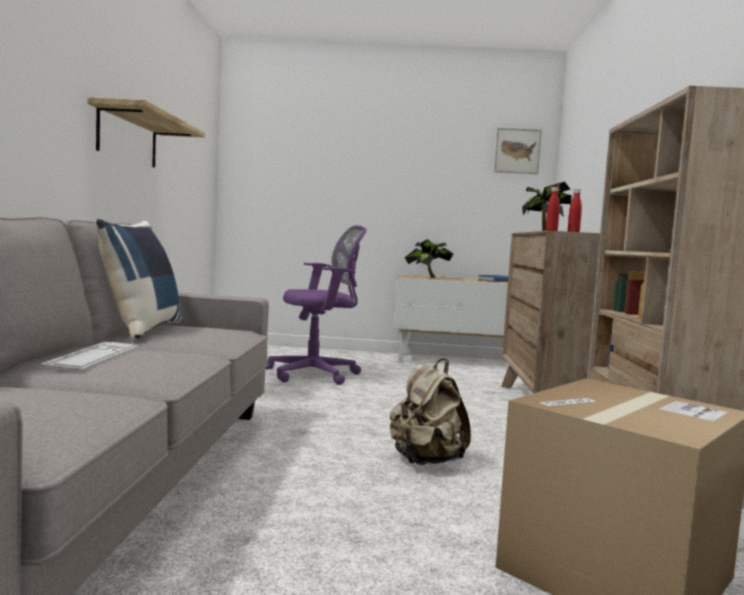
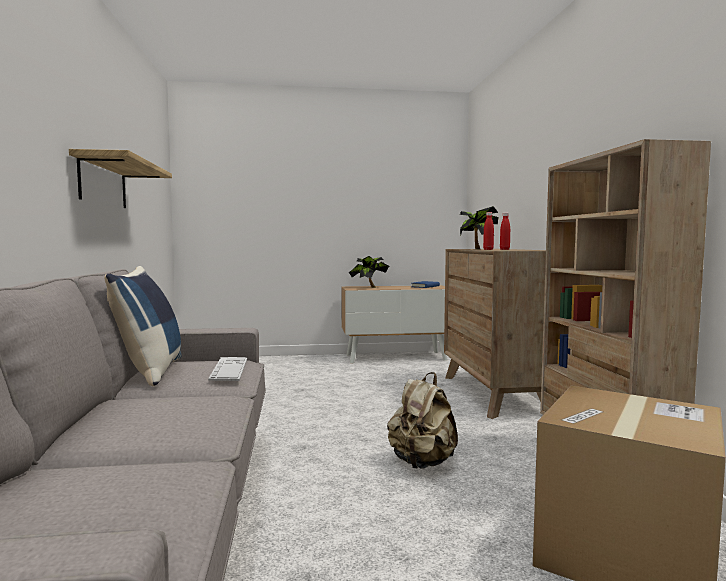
camera: 10 degrees left, 0 degrees up
(94, 357) = (130, 416): keyboard -> keyboard (229, 369)
(317, 374) = (287, 384): purple office chair -> none
(517, 151) = (434, 176): picture -> none

